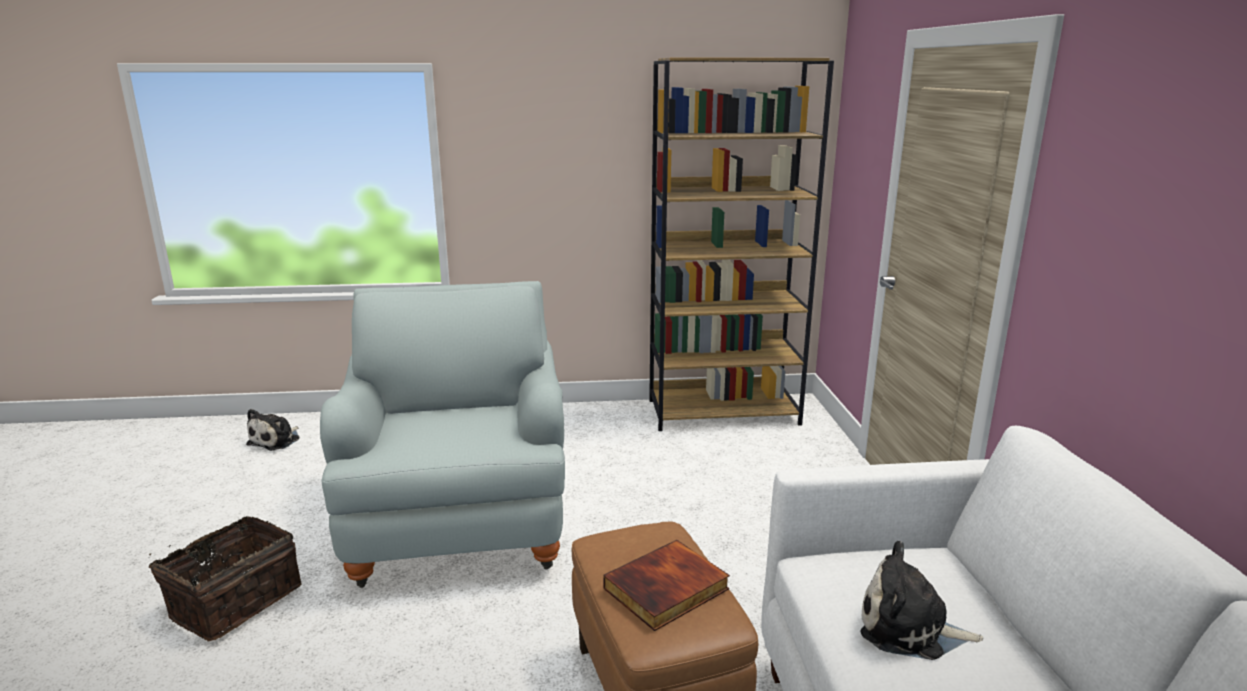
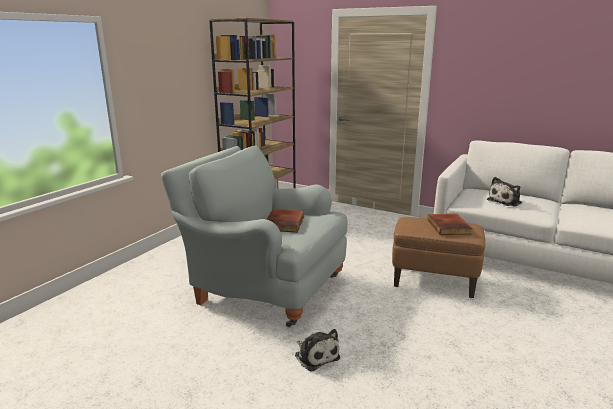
camera: 55 degrees left, 0 degrees up
(234, 601) = (252, 371): basket -> none
(276, 440) = (58, 326): plush toy -> plush toy (315, 355)
(444, 426) = (285, 223): none -> book

